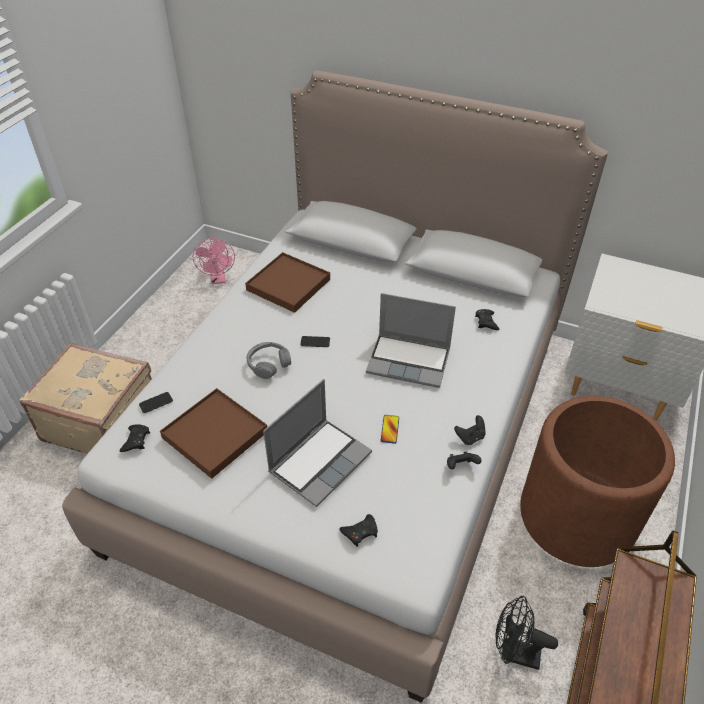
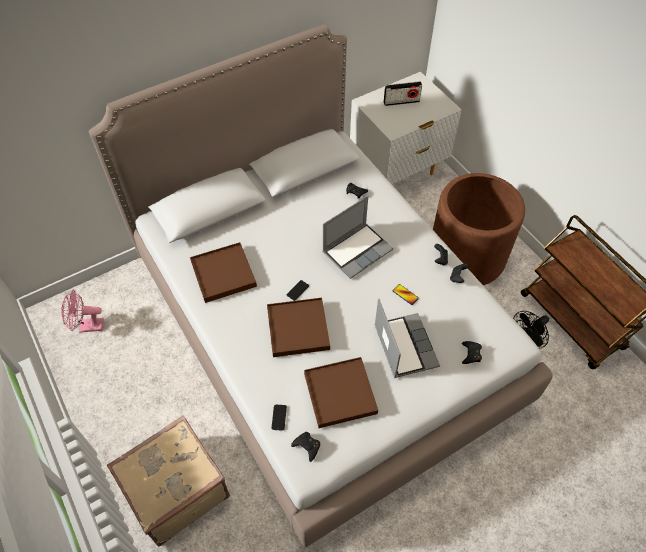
camera: 55 degrees left, 10 degrees up
(218, 279) = (87, 326): pink fan -> pink fan turned 150 degrees clockwise
(268, 364) = (297, 328): grey headphones -> brown tray
(653, 289) = (401, 101): none -> radio

